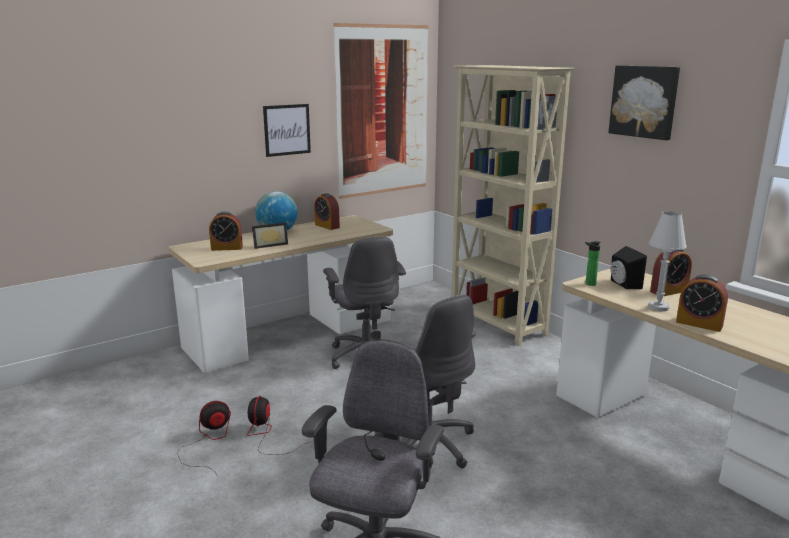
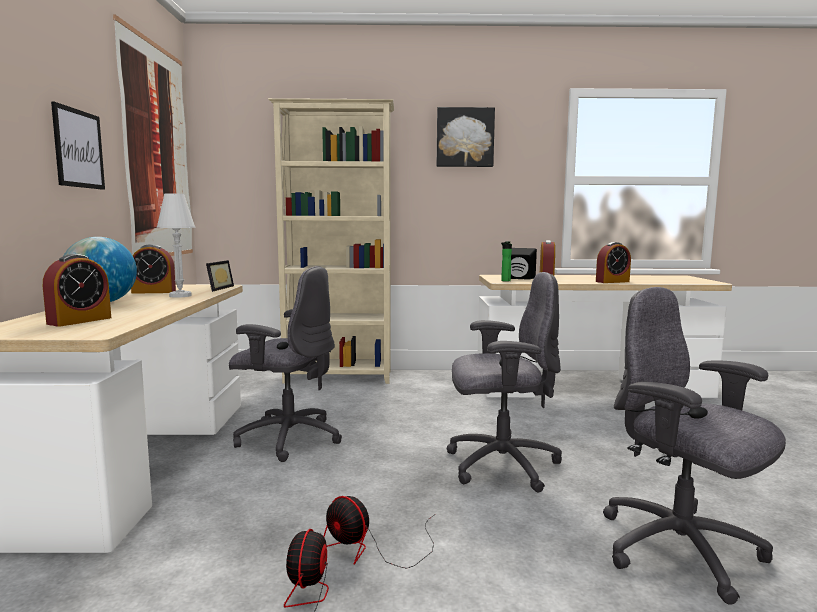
camera: 55 degrees left, 10 degrees down
(270, 245) = (140, 309): picture frame -> picture frame (217, 288)
(658, 307) = (573, 281): white table lamp -> white table lamp (180, 296)

